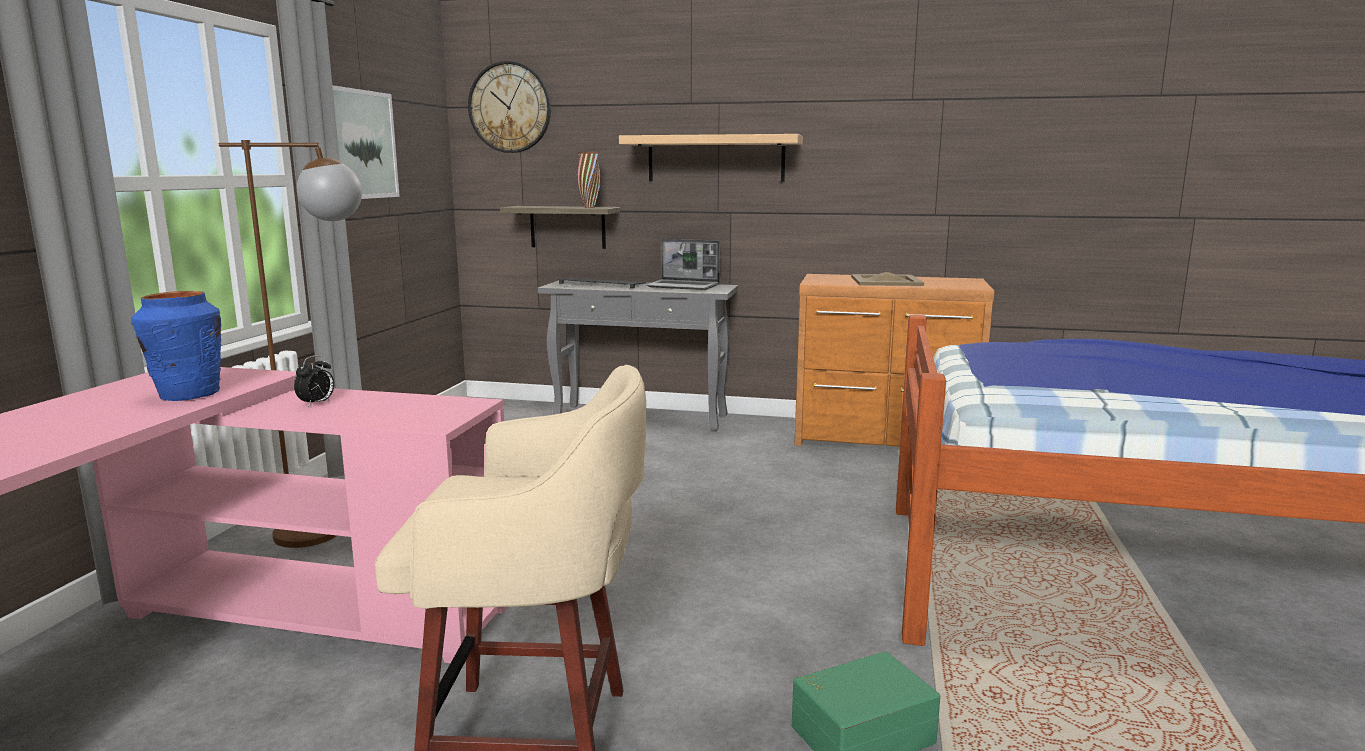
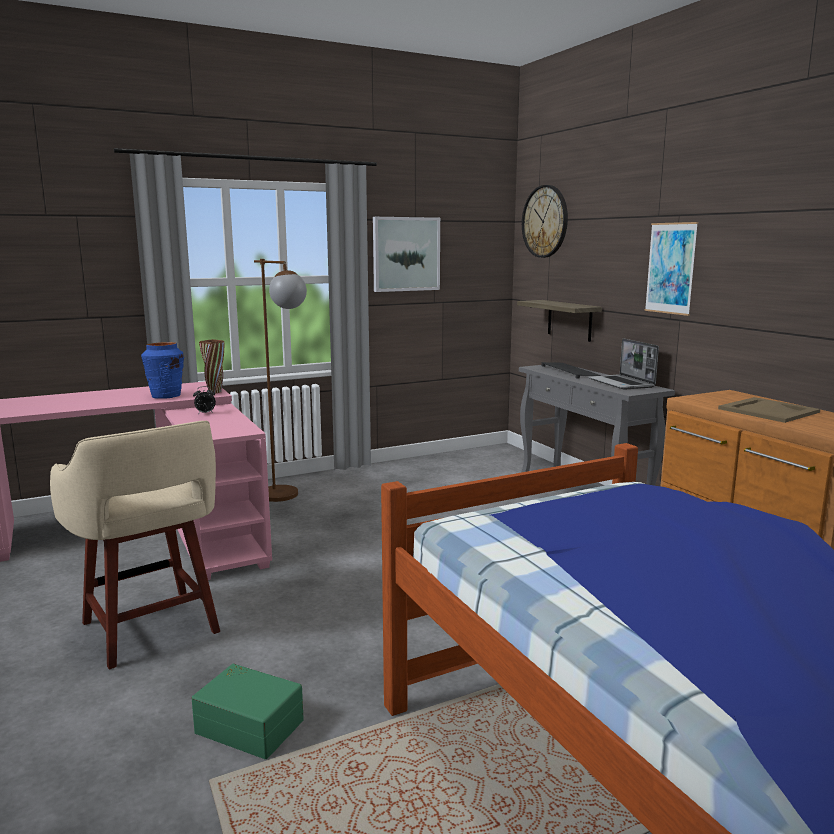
camera: 50 degrees right, 0 degrees up
(589, 207) = (570, 305): brown vase -> brown vase (215, 392)
(716, 159) = (670, 268): shelf -> picture

